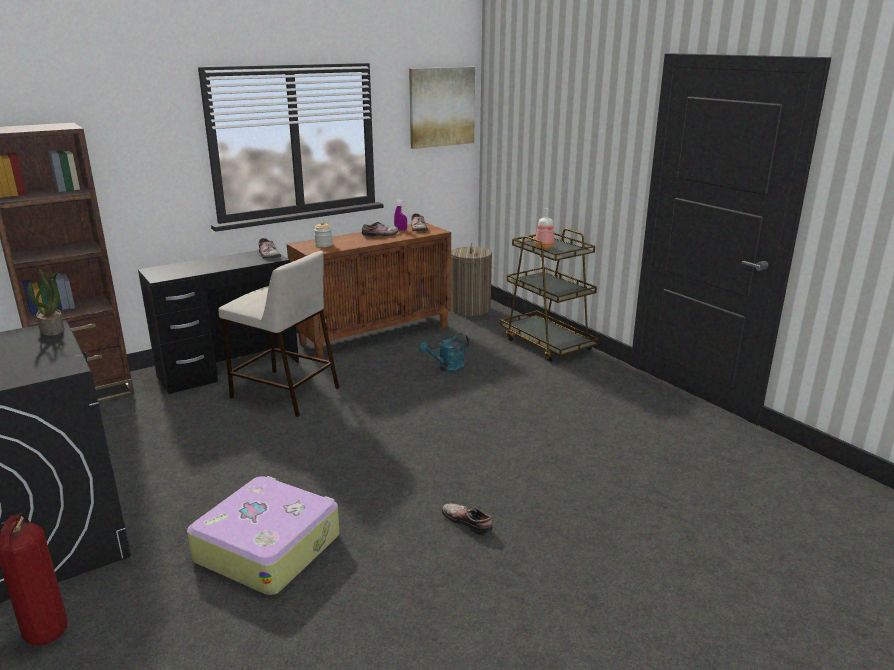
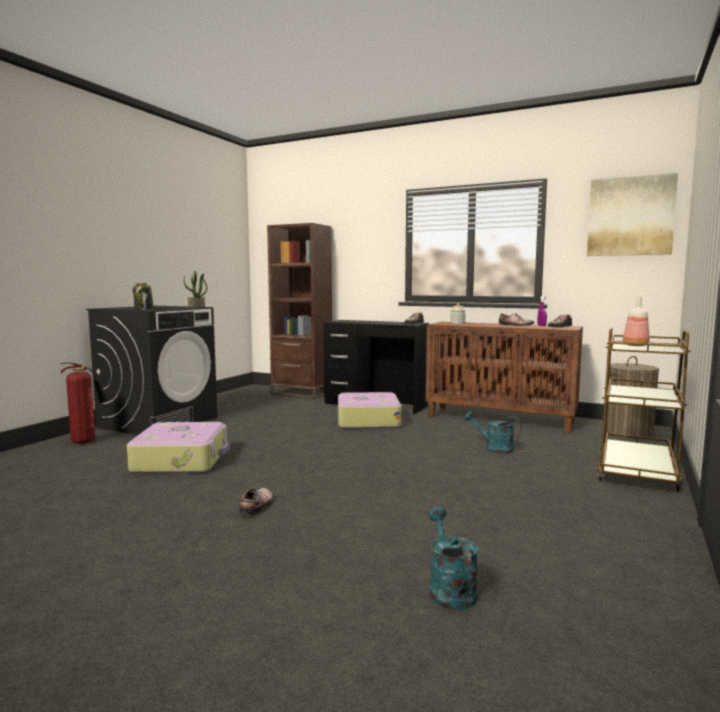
camera: 60 degrees right, 15 degrees down
(47, 370) = (144, 309): none -> jar
(283, 392) = (367, 420): beige stool -> suitcase
(666, 478) = (449, 589): none -> turquoise watering can

